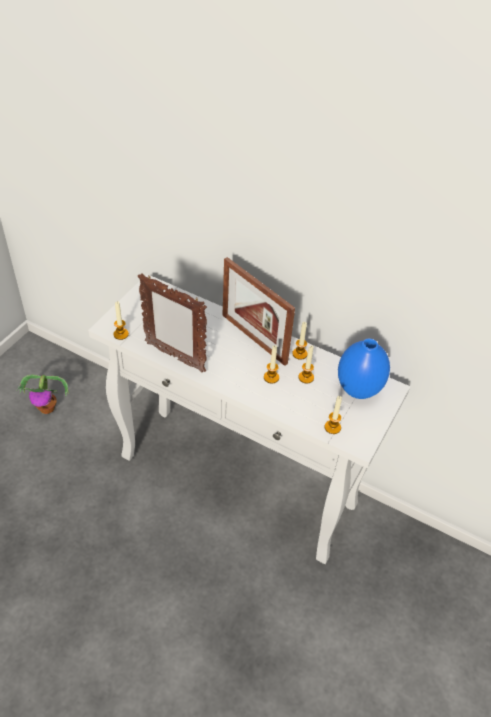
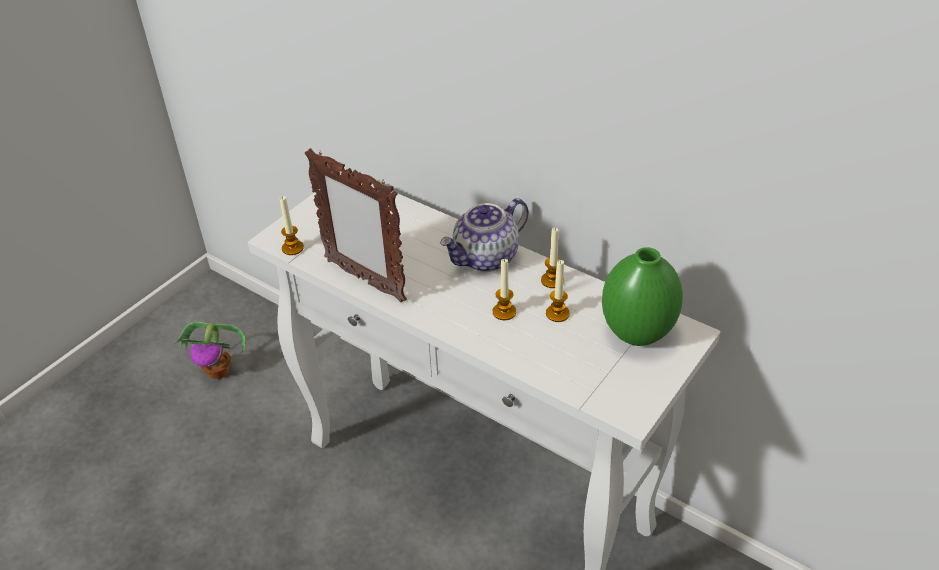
camera: 10 degrees right, 5 degrees down
(254, 339) = (486, 258): picture frame -> teapot
(332, 427) = (589, 386): candle -> none
(357, 390) = (635, 334): blue vase -> green vase

